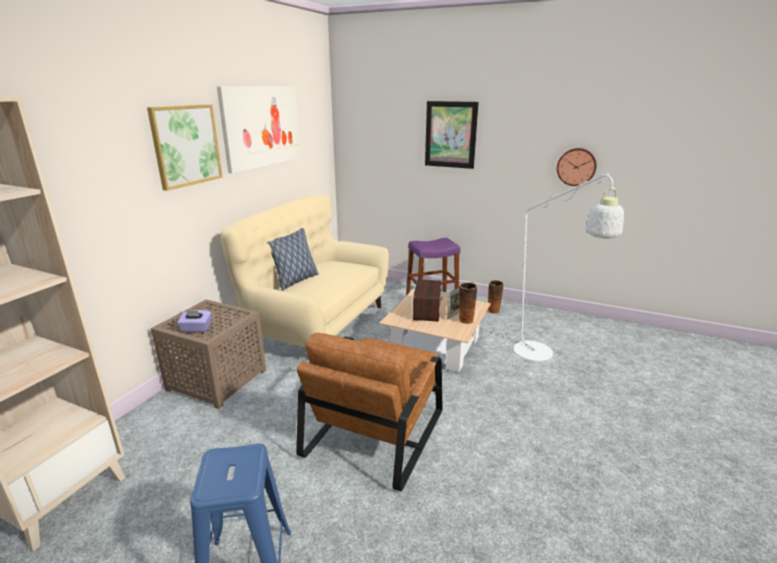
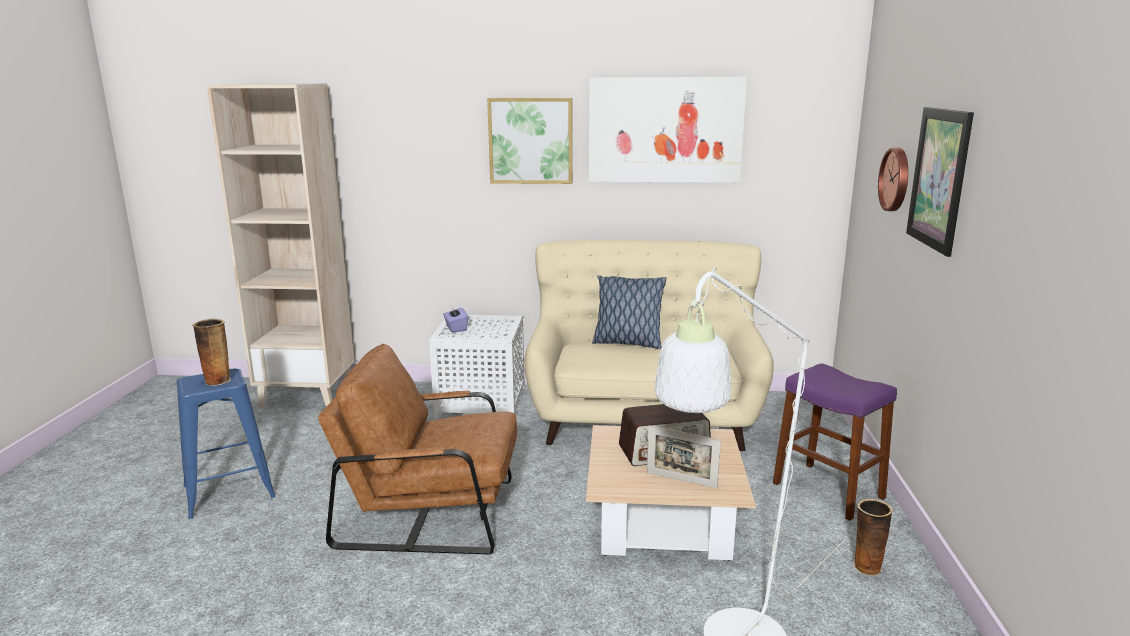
camera: 70 degrees right, 5 degrees down
(217, 379) = (482, 399): brown side table -> white side table
(465, 320) = (658, 488): vase -> vase (217, 381)
(576, 166) = (1075, 301): wall clock -> wall clock (896, 179)

